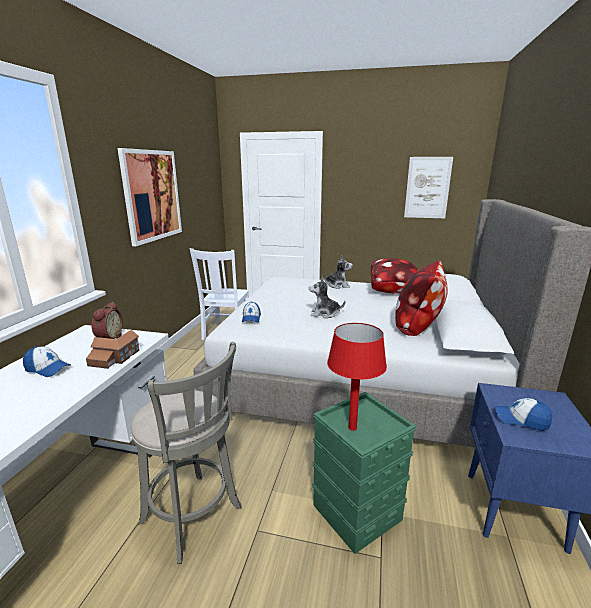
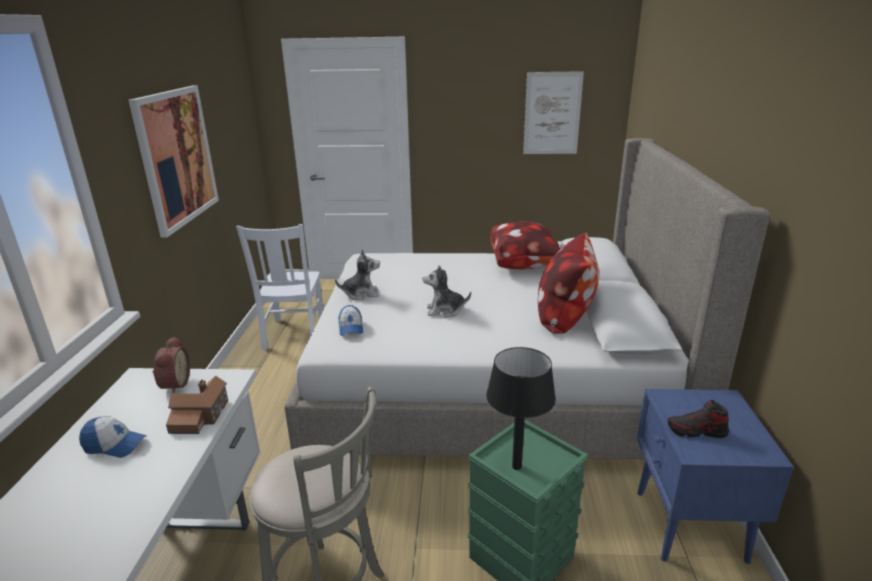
camera: 10 degrees left, 5 degrees up
(337, 285) = (449, 262): plush toy -> plush toy (361, 294)
(352, 427) = (516, 466): red table lamp -> black table lamp
(521, 420) = (696, 431): cap -> shoe

